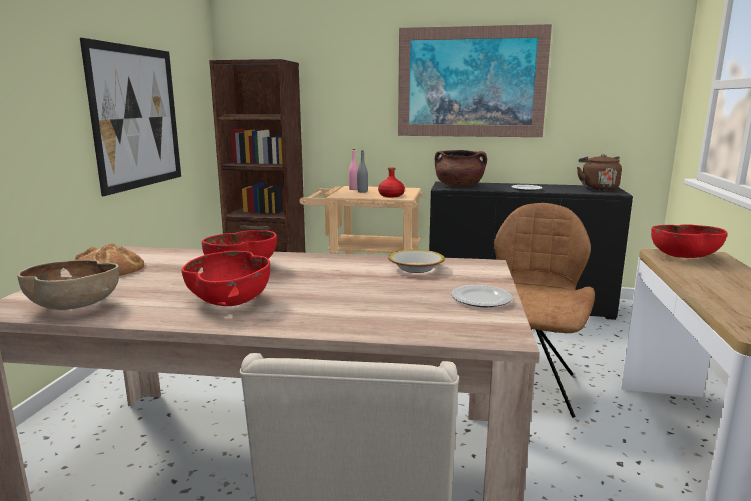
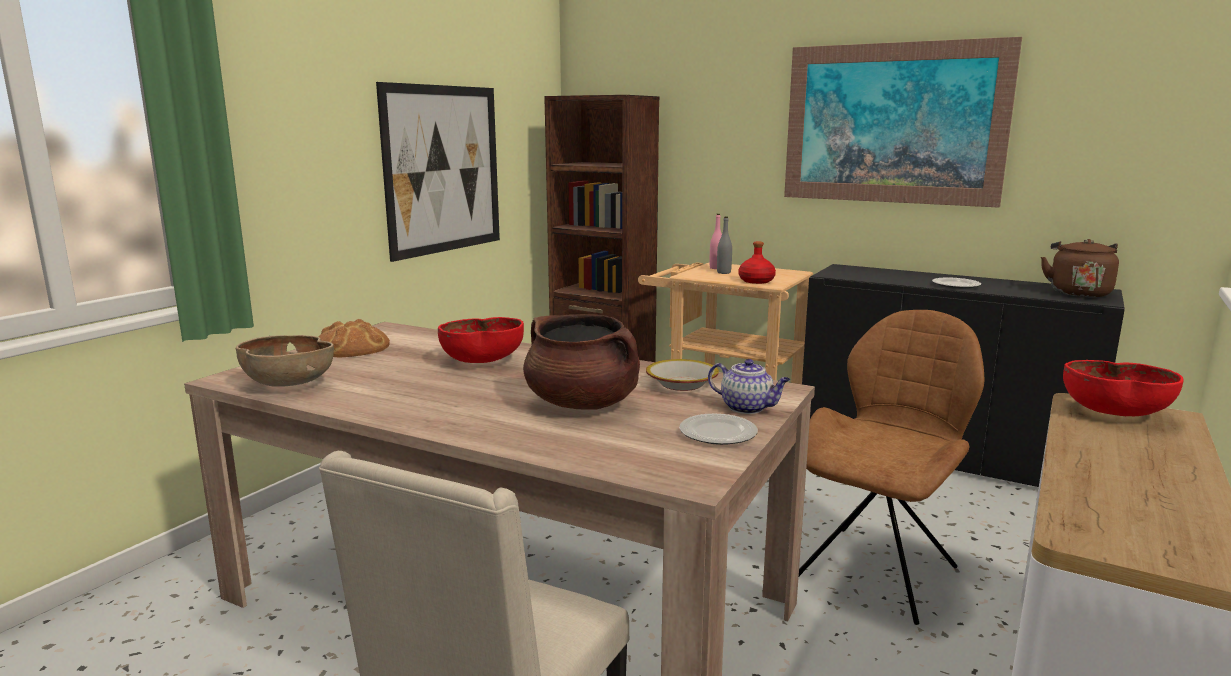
camera: 20 degrees right, 0 degrees up
(230, 300) = (436, 397): red bowl -> none
(459, 186) = (857, 274): brown cooking pot -> brown cooking pot (583, 403)
(480, 279) = (748, 408): none -> teapot

